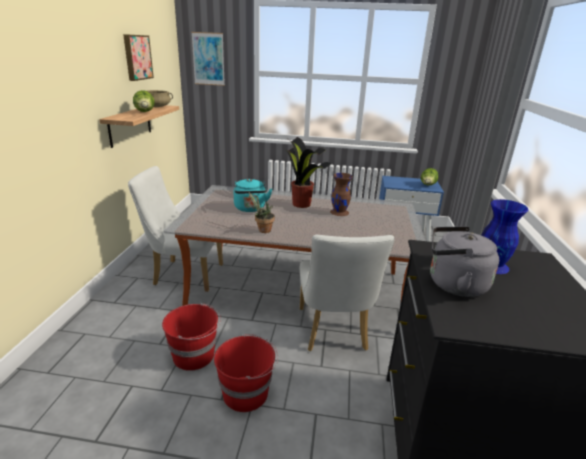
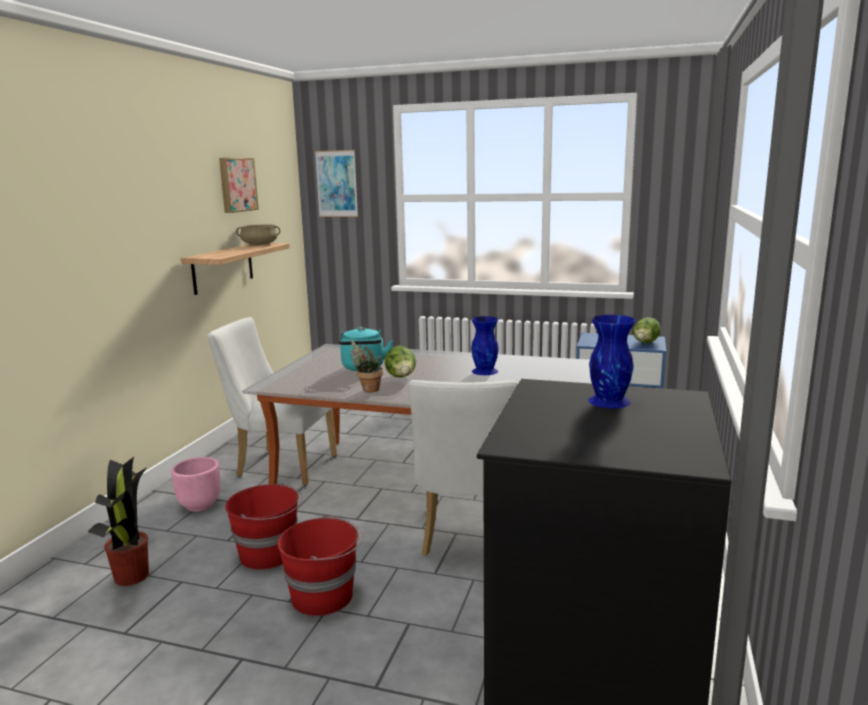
camera: 10 degrees right, 10 degrees down
(131, 312) = (200, 505): none -> pink planter
(145, 112) = (240, 250): lettuce -> lettuce (401, 378)
(301, 204) = (436, 362): potted plant -> potted plant (132, 575)
(339, 212) = (485, 371): brown vase -> blue vase
(453, 284) = (540, 416): grey kettle -> none

